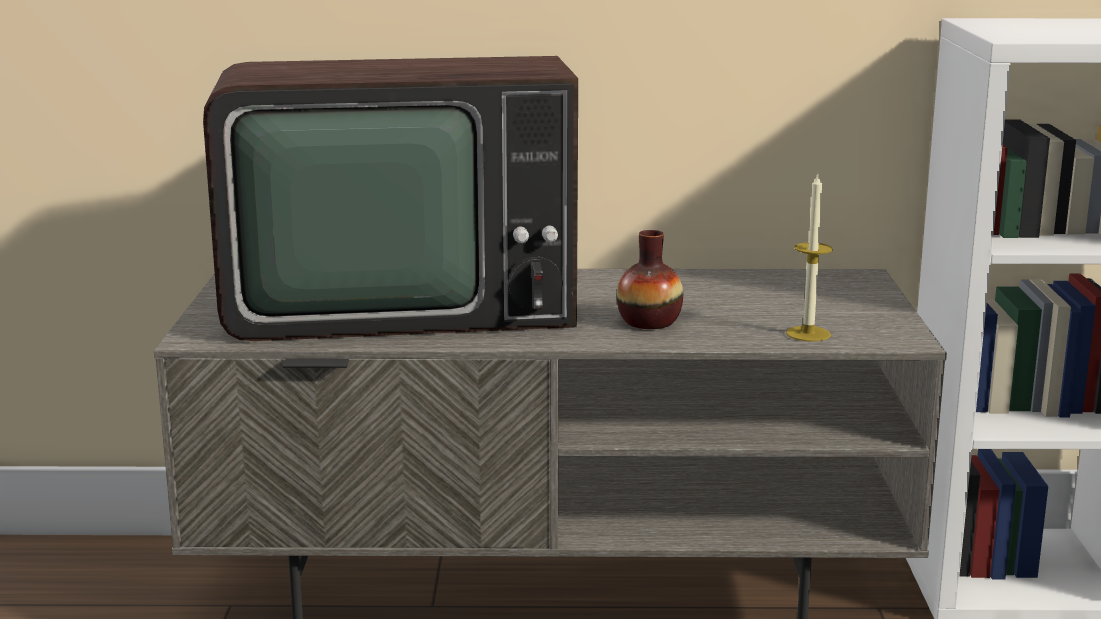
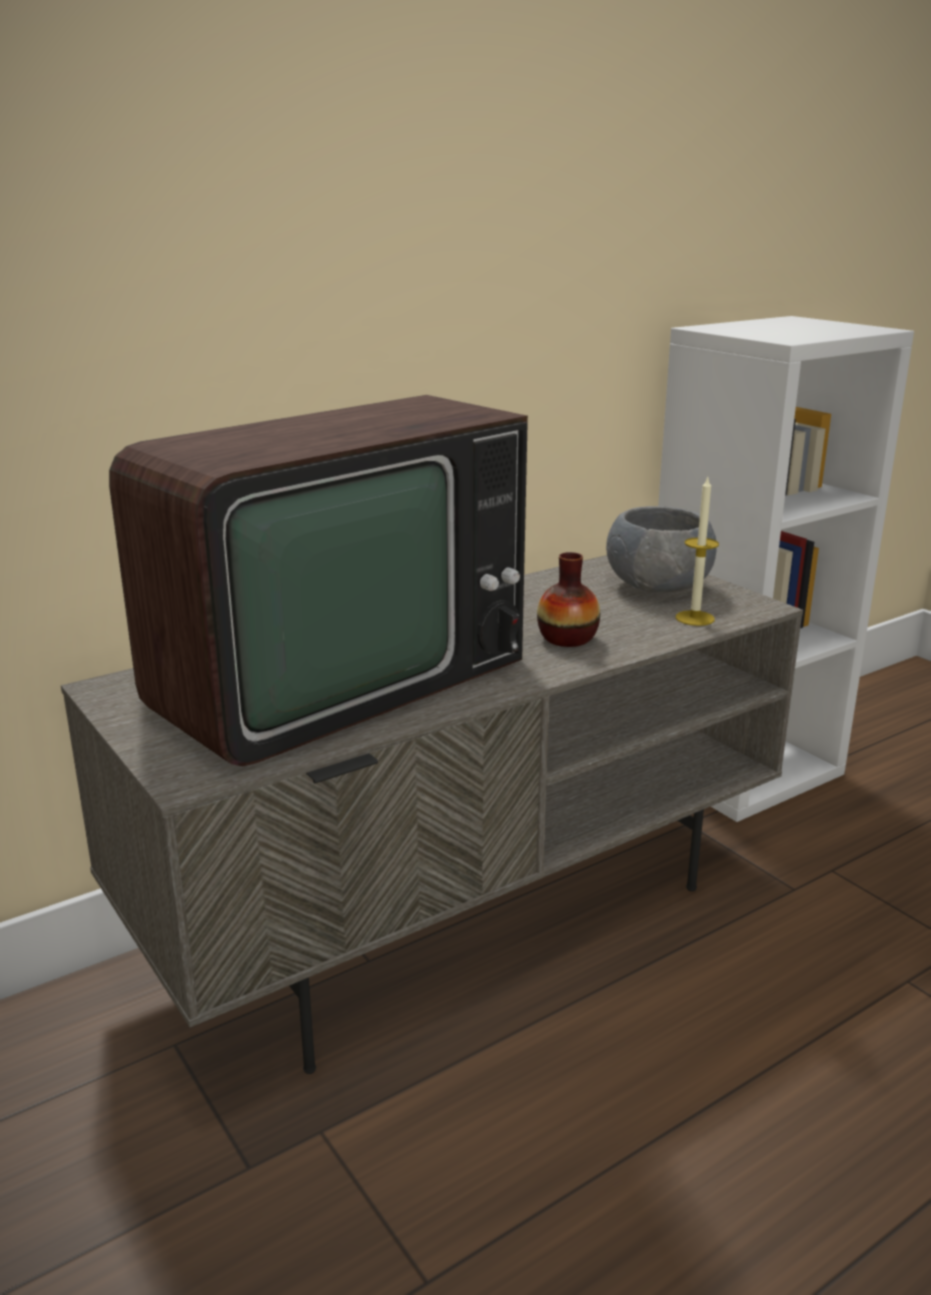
camera: 35 degrees left, 5 degrees up
(829, 303) = (657, 586): none -> grey bowl

